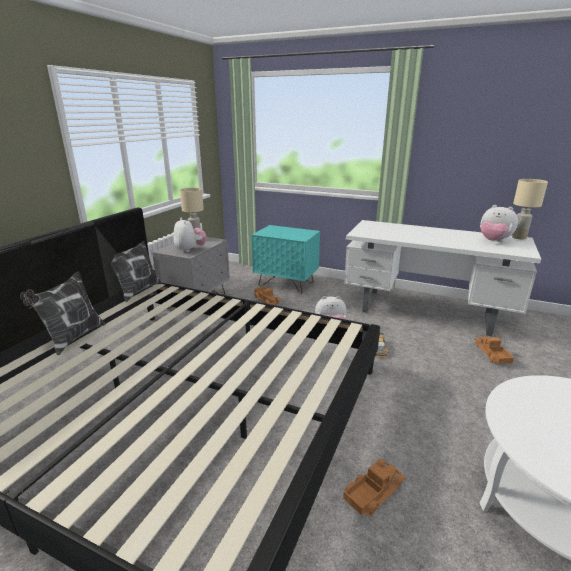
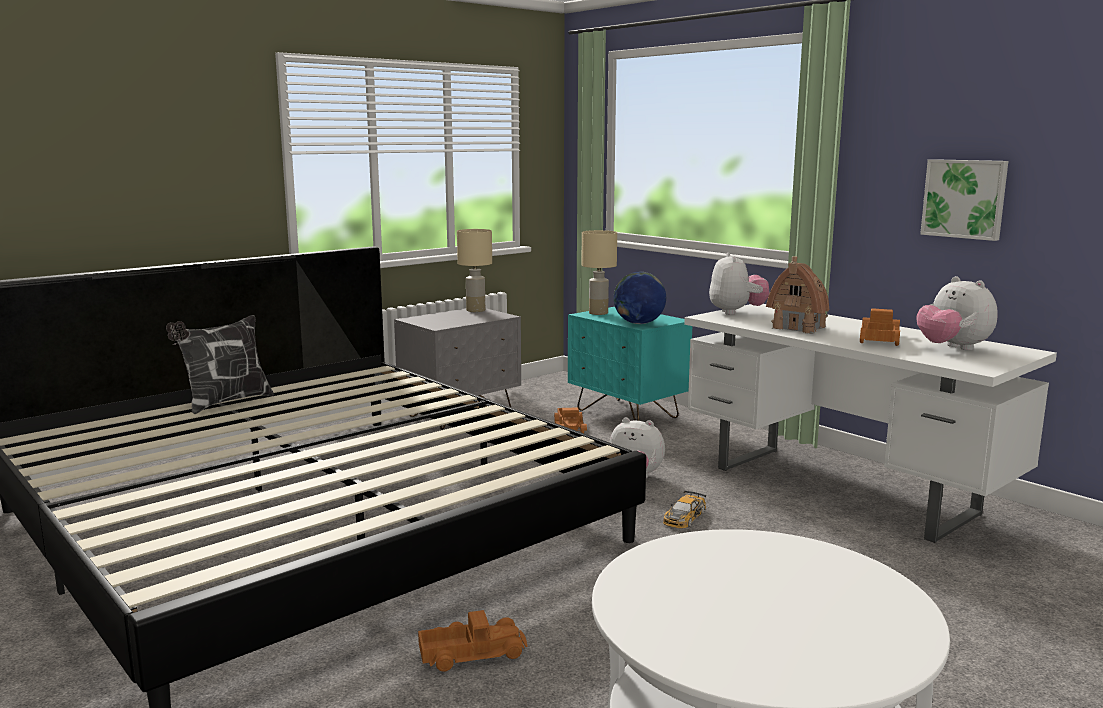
camera: 25 degrees right, 10 degrees down
(137, 291) = (350, 370): pillow -> none
(190, 250) = (448, 322): plush toy -> plush toy (736, 312)
(297, 236) = (639, 323): none -> globe
(410, 236) = (799, 328): none -> toy house
(478, 161) = (964, 198): none -> picture
(491, 354) = (895, 564): toy truck -> toy truck (878, 339)
(519, 237) = (1023, 350): beige table lamp -> beige table lamp (598, 313)

